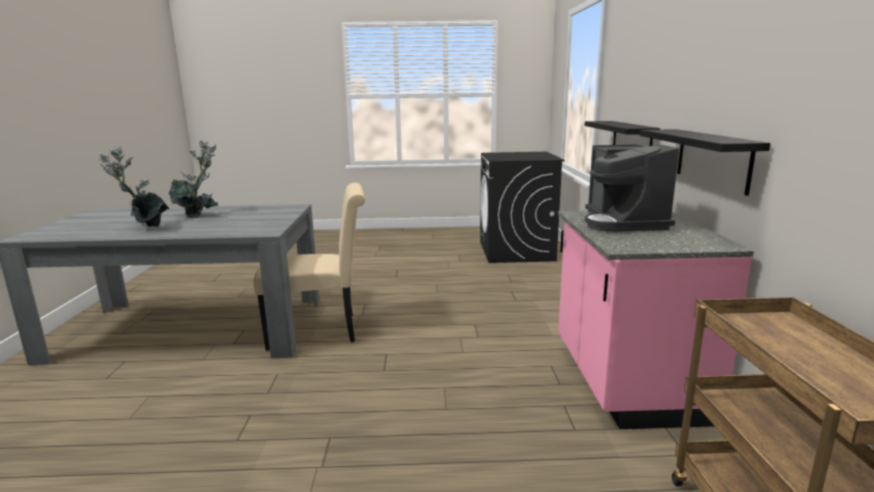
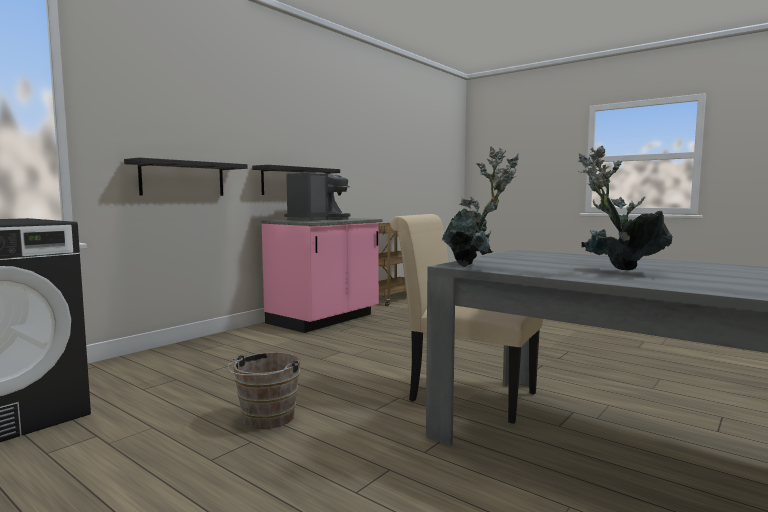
camera: 140 degrees left, 10 degrees down
(144, 228) = (687, 267): potted plant -> potted plant (475, 266)
(410, 283) = (266, 419): none -> brown bucket

